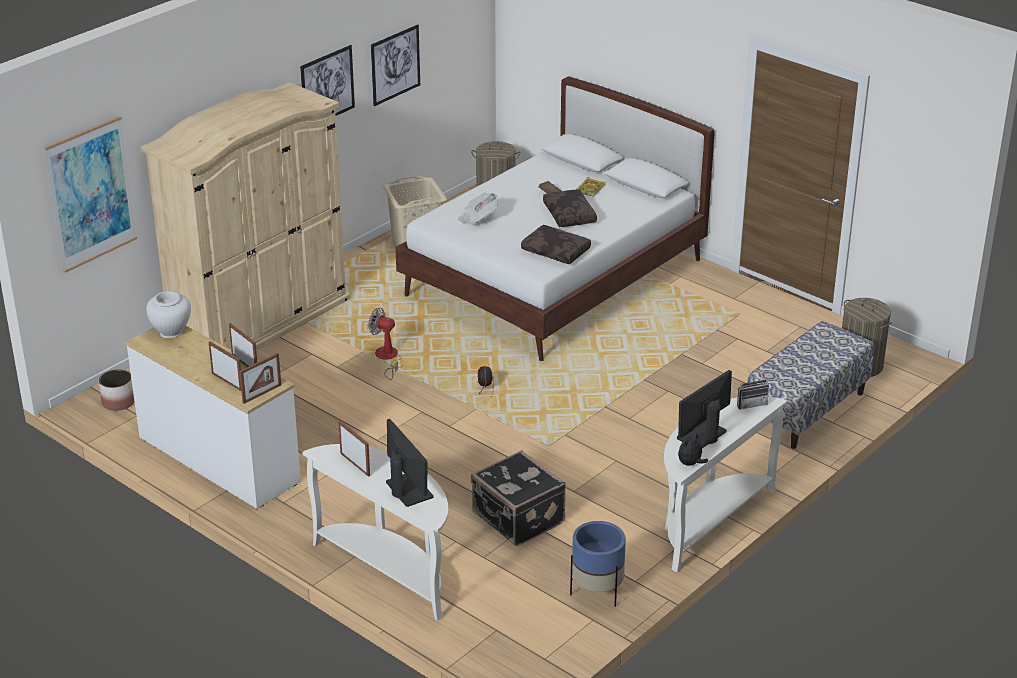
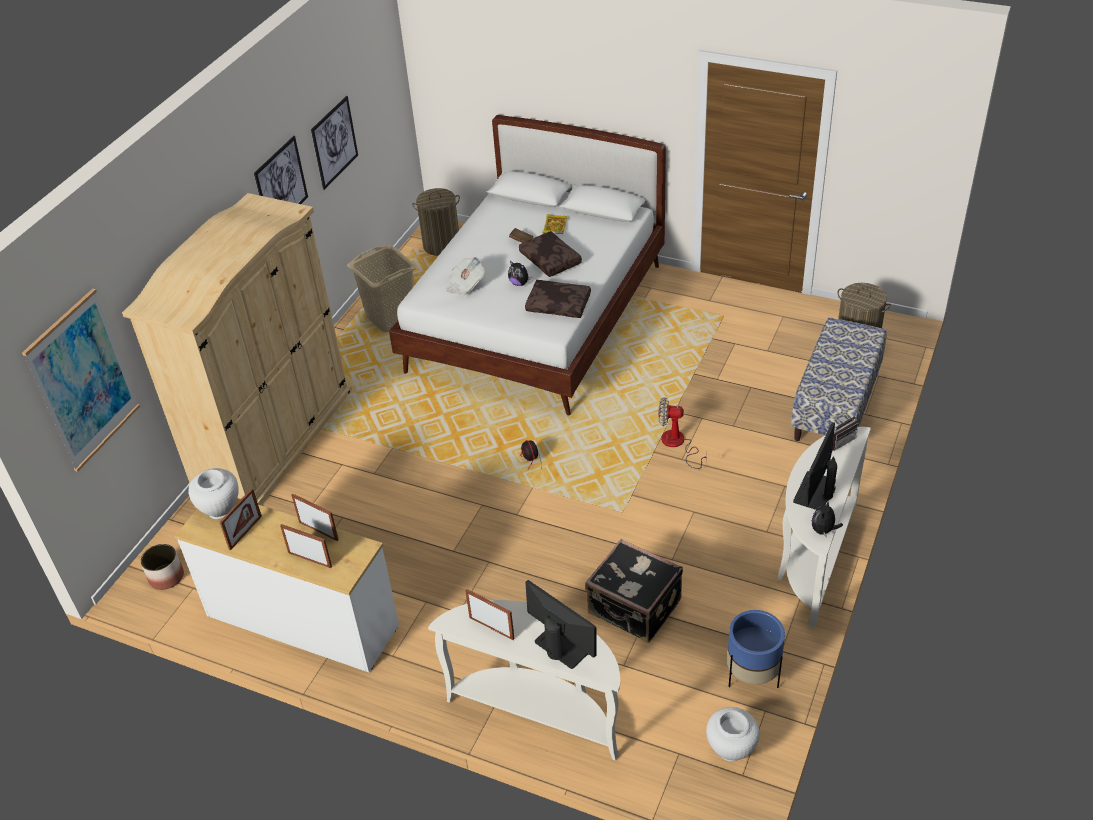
camera: 15 degrees left, 10 degrees up
(262, 394) = (354, 565): picture frame -> picture frame (245, 532)
(387, 359) = (420, 450): fan -> fan (678, 444)
(529, 227) = (519, 283): none -> plush toy
(545, 639) = (731, 750): none -> white vase

